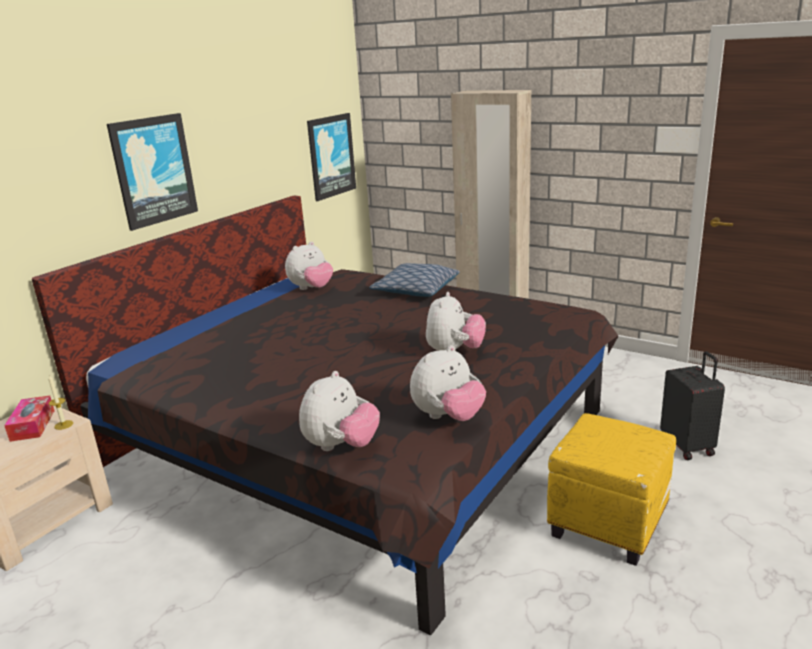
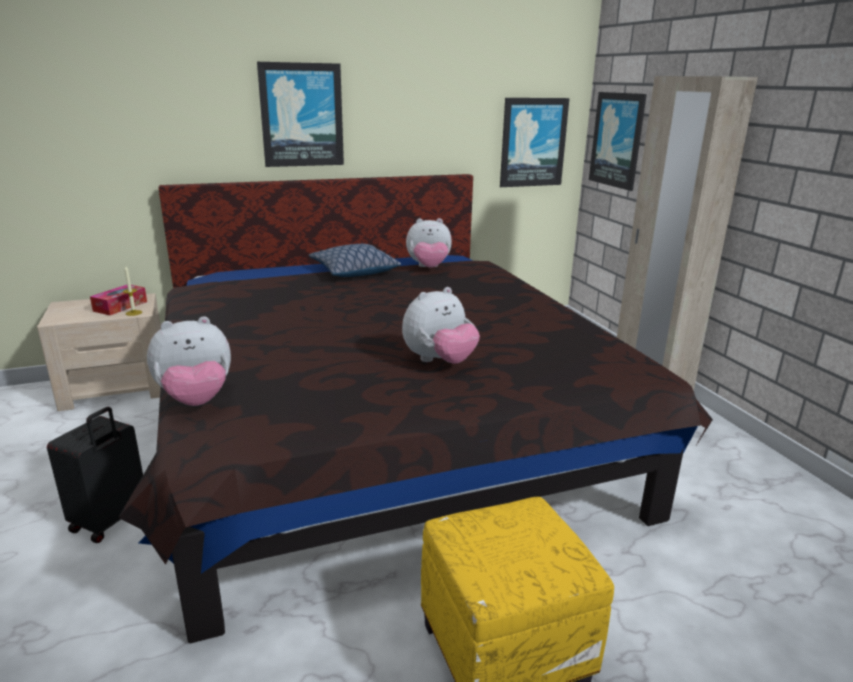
camera: 35 degrees right, 0 degrees up
(402, 143) = (617, 140): none -> picture
(415, 290) = (513, 296): pillow -> pillow (354, 271)
(448, 417) = (315, 417): plush toy -> none
(688, 446) = (741, 626): black suitcase -> black suitcase (110, 521)

